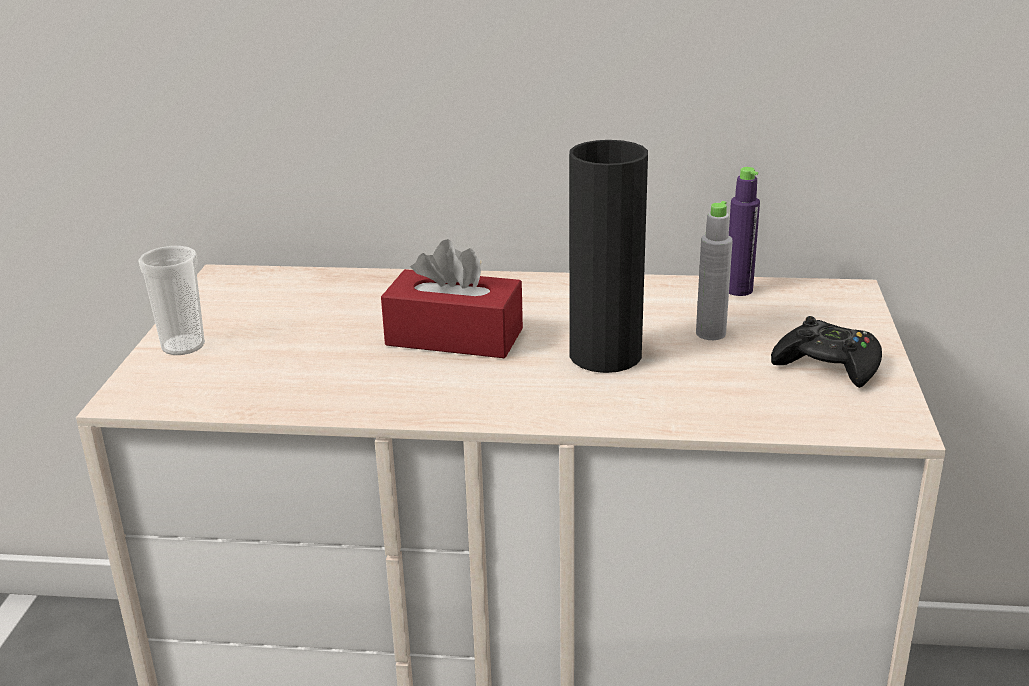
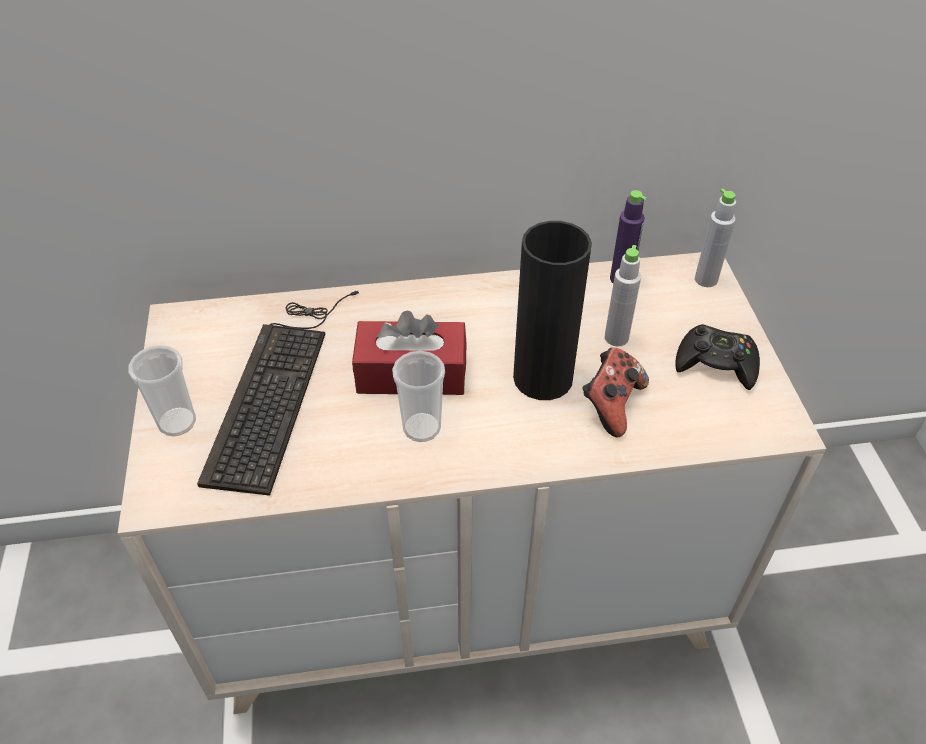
camera: 15 degrees left, 20 degrees up
(304, 331) = (278, 385): none -> keyboard
(444, 378) = (421, 428): none -> cup
(678, 384) = (611, 405): none -> game controller
(845, 299) = (706, 280): none -> grey bottle

